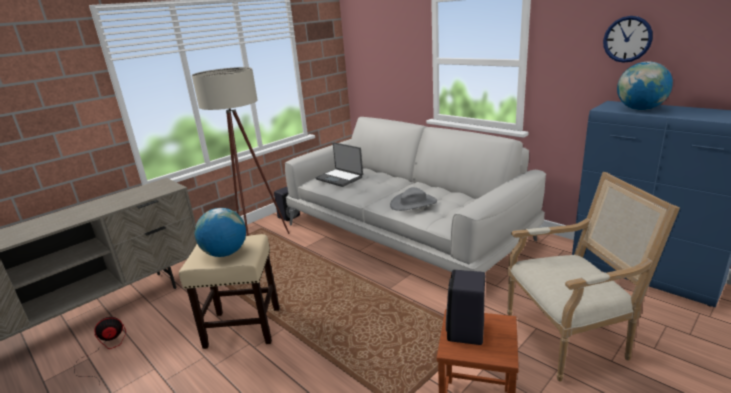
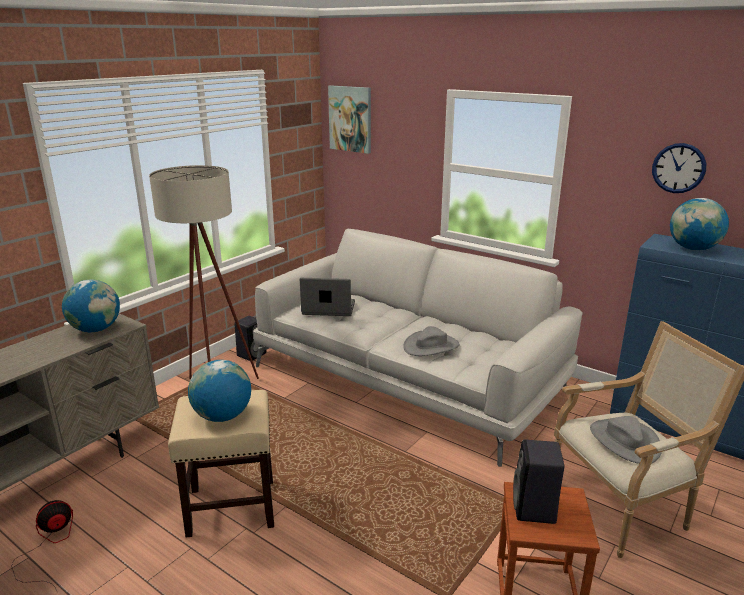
camera: 10 degrees left, 0 degrees up
(150, 191) = (96, 329): none -> globe
(340, 178) = (328, 309): laptop -> laptop turned 150 degrees clockwise
(362, 30) = (350, 119): none -> picture
(565, 278) = (624, 441): none -> grey hat

